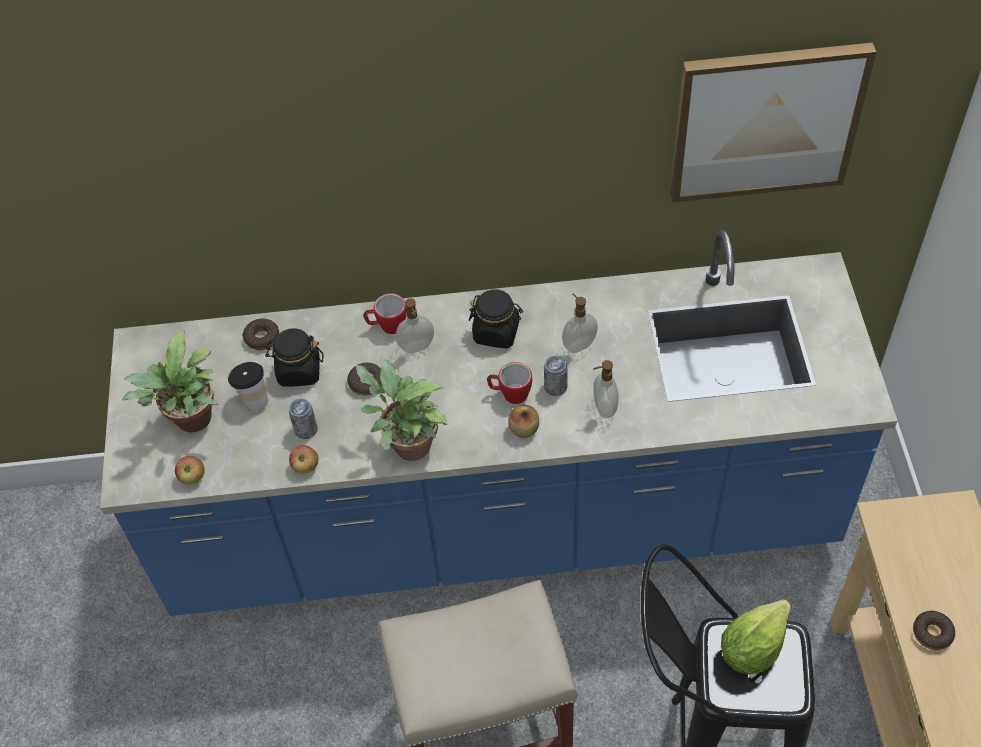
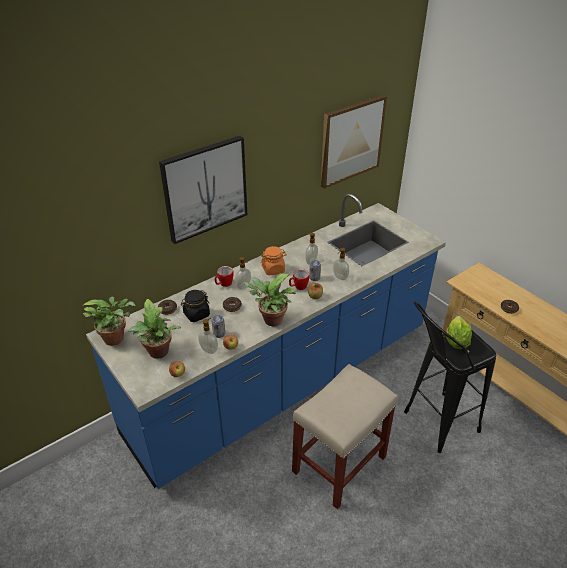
camera: 35 degrees left, 15 degrees down
(151, 360) = (117, 338): none -> potted plant
(254, 399) = (183, 333): cup -> none
(269, 454) = (209, 349): none -> soap dispenser
(365, 154) = (205, 189): none -> picture
(496, 332) = (273, 269): black jar -> orange jar

